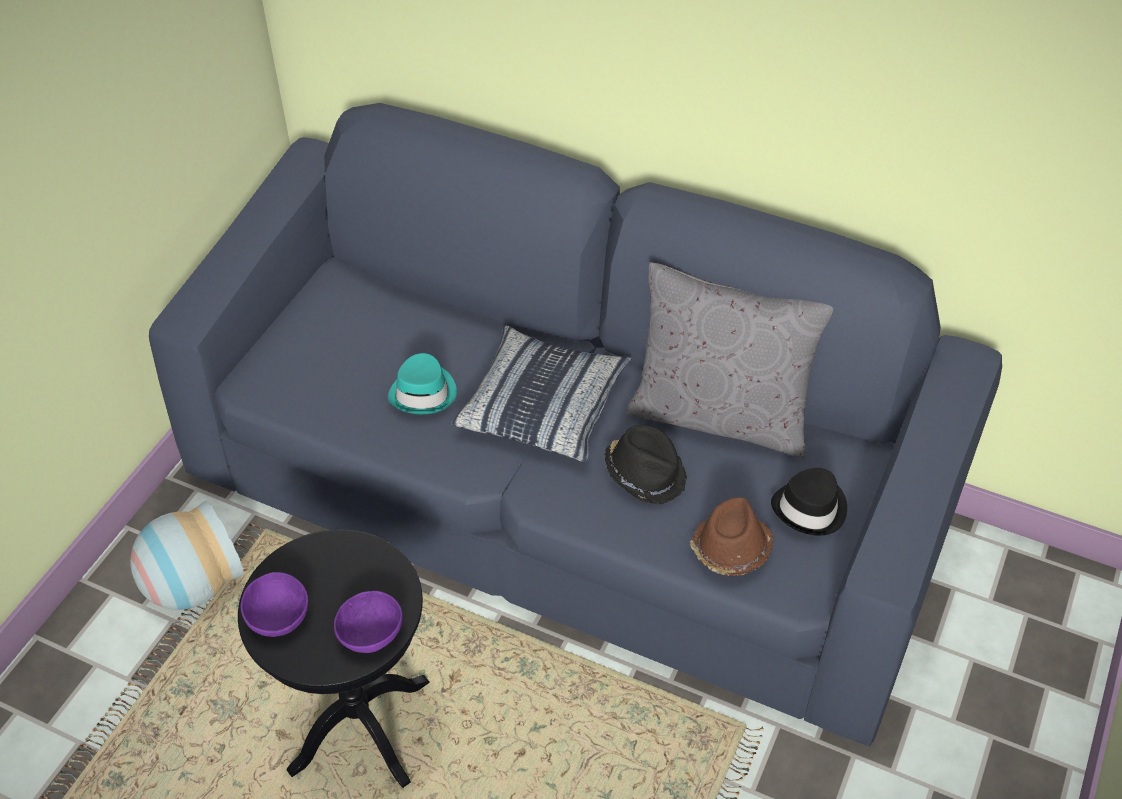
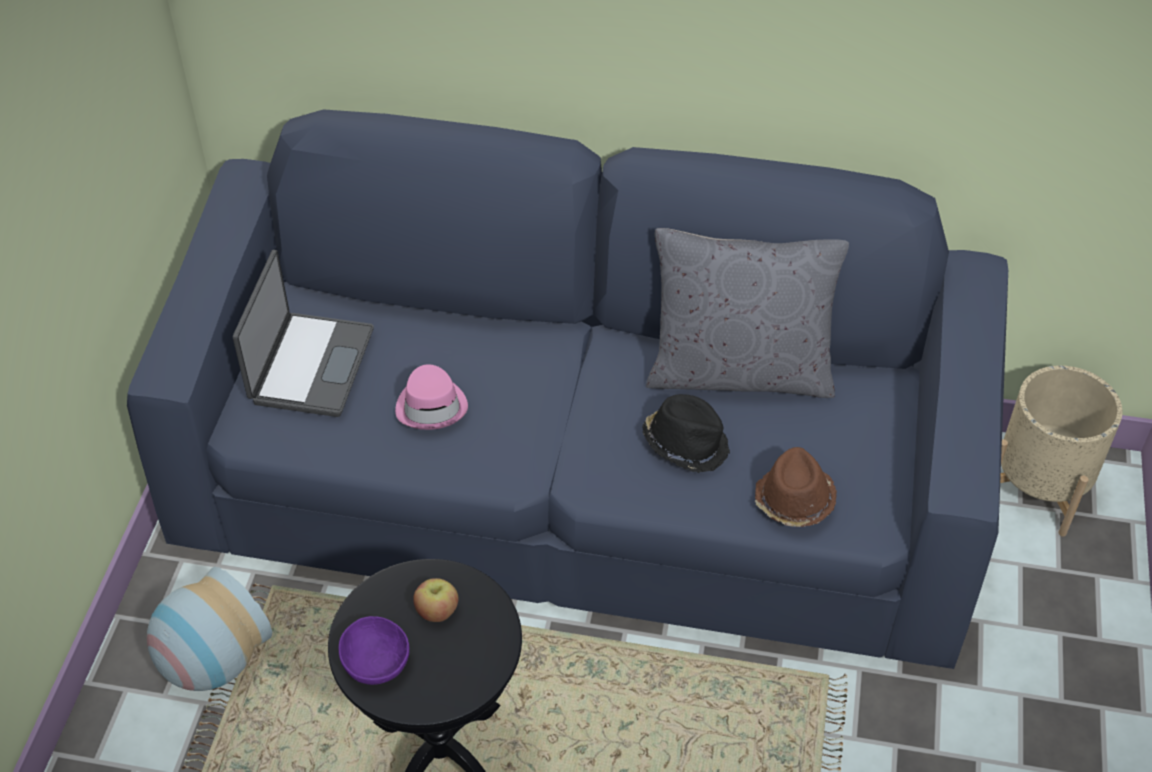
camera: 15 degrees left, 0 degrees up
(328, 335) = (310, 365): none -> laptop
(350, 581) = (437, 611): none -> apple
(369, 633) = (477, 659): purple bowl -> none
(424, 393) = (432, 406): turquoise hat -> pink hat
(543, 405) = (560, 395): pillow -> none
(810, 508) = (857, 446): black hat -> none
(1014, 588) = (1039, 488): none -> beige planter

